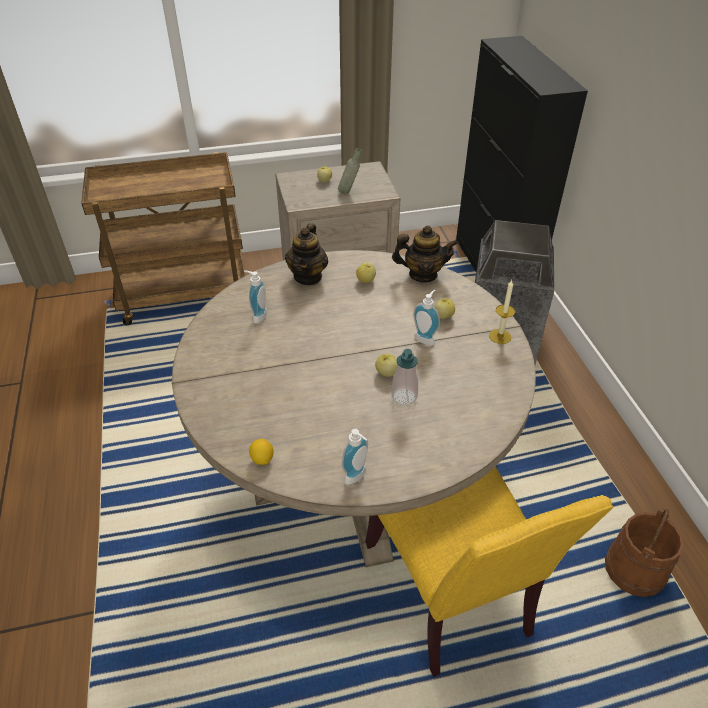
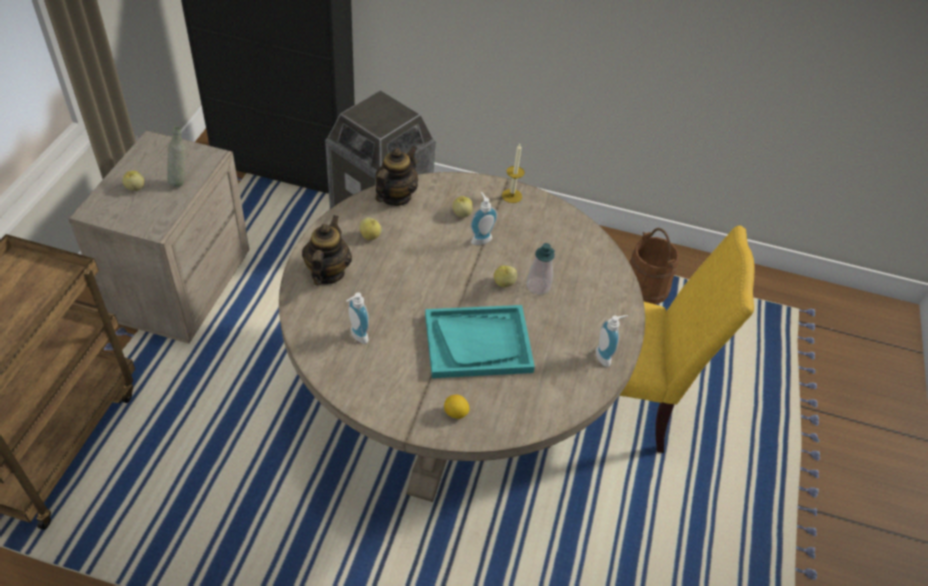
camera: 65 degrees left, 5 degrees up
(262, 459) = (550, 409): lemon -> lemon (455, 413)
(303, 383) = (478, 343): none -> turquoise tray
(308, 276) = (327, 273): teapot -> teapot turned 120 degrees counterclockwise

